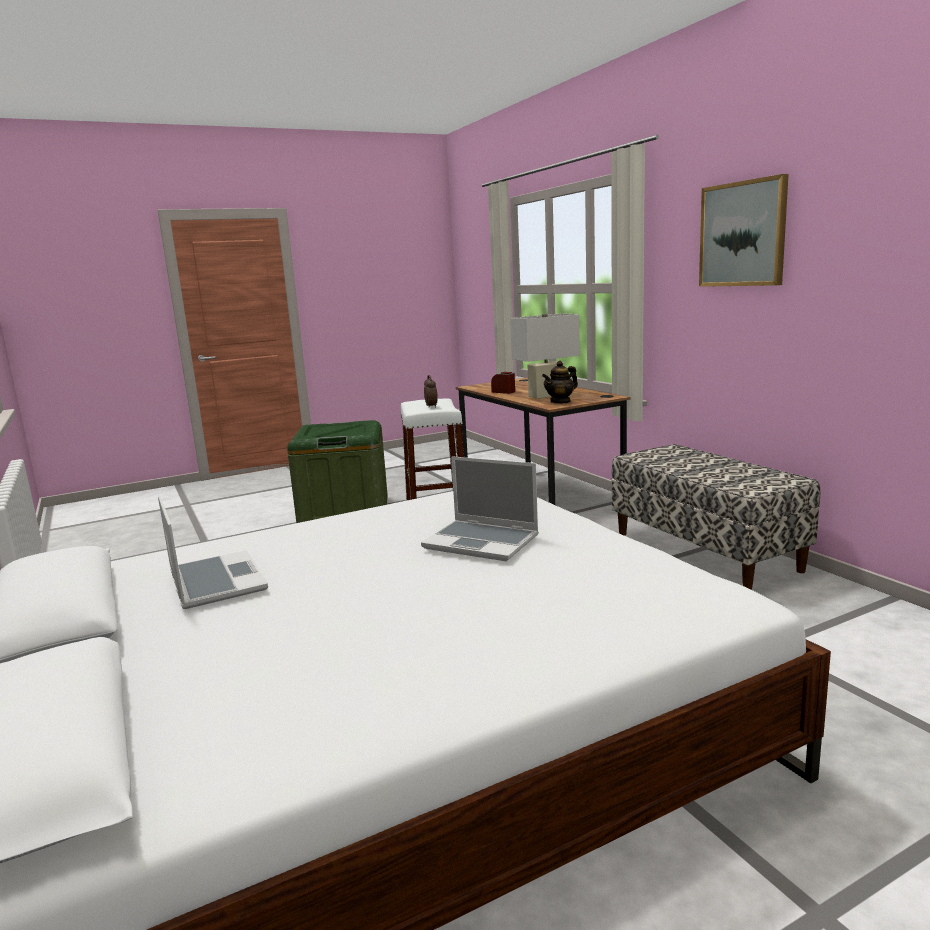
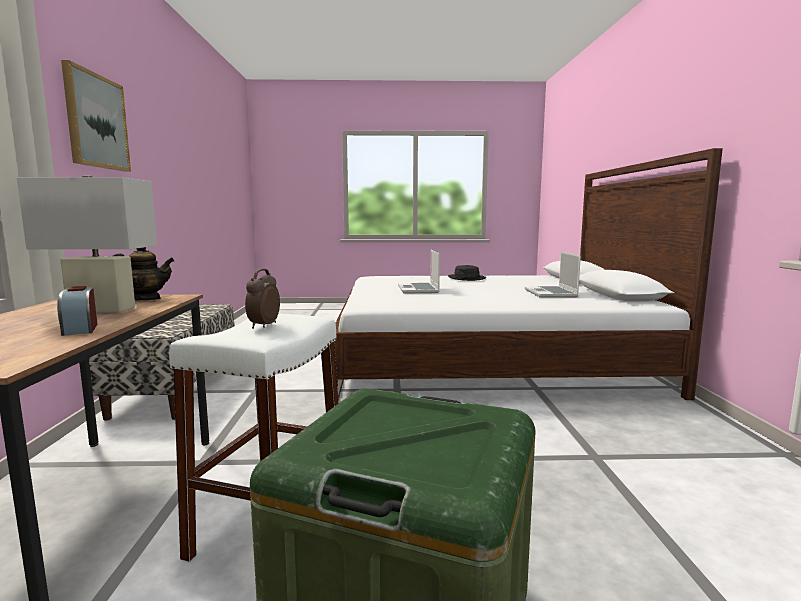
camera: 155 degrees left, 5 degrees down
(443, 645) = (466, 278): none -> black hat
(483, 542) = (419, 289): laptop -> laptop turned 150 degrees counterclockwise

